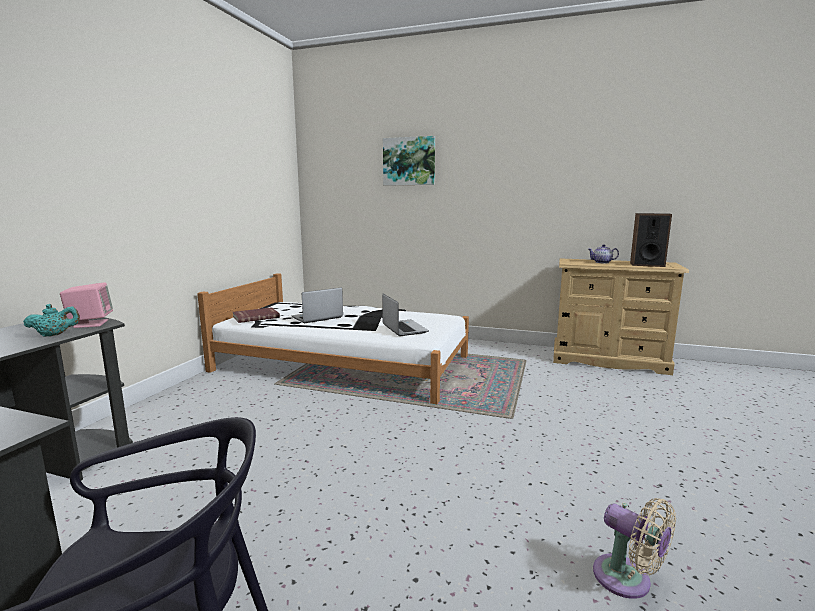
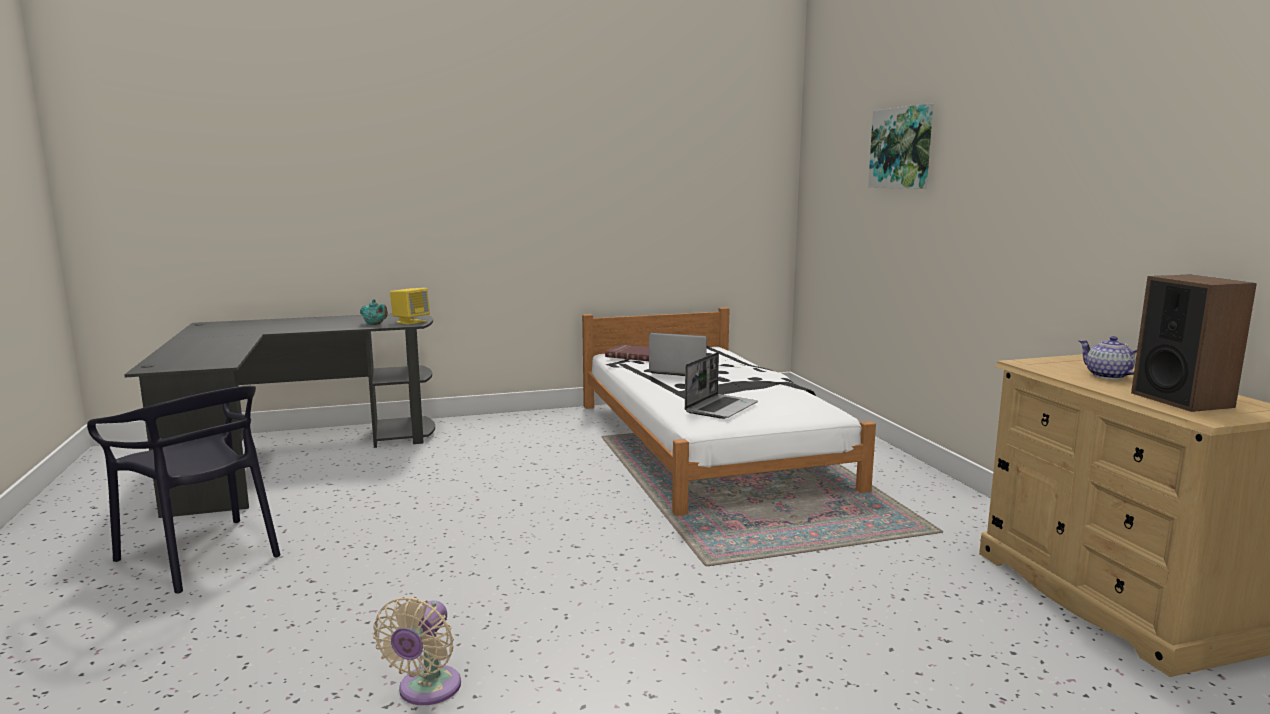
camera: 55 degrees right, 0 degrees up
(90, 324) = (411, 322): pink speaker -> yellow speaker

